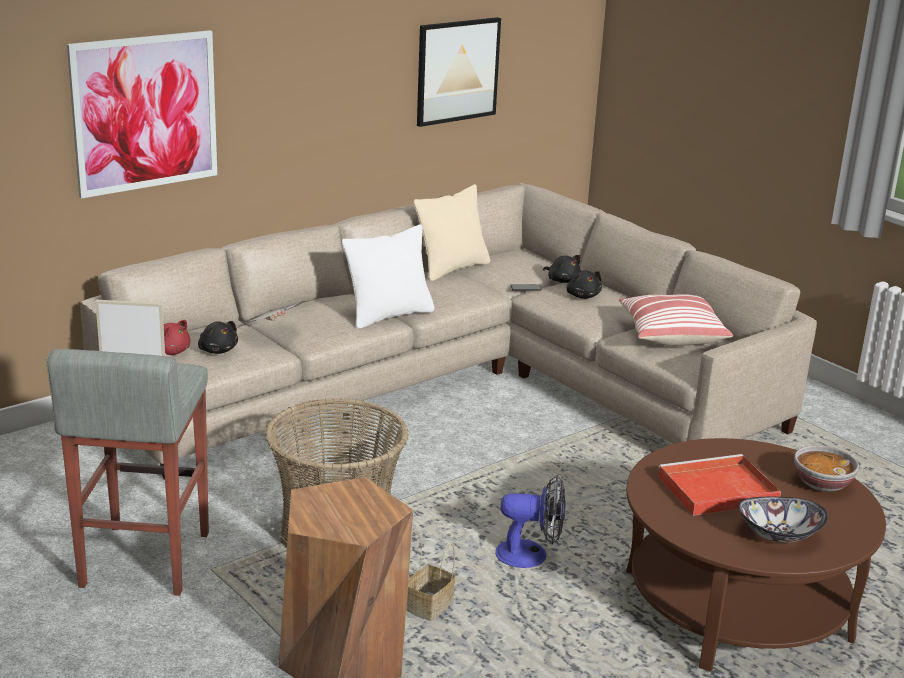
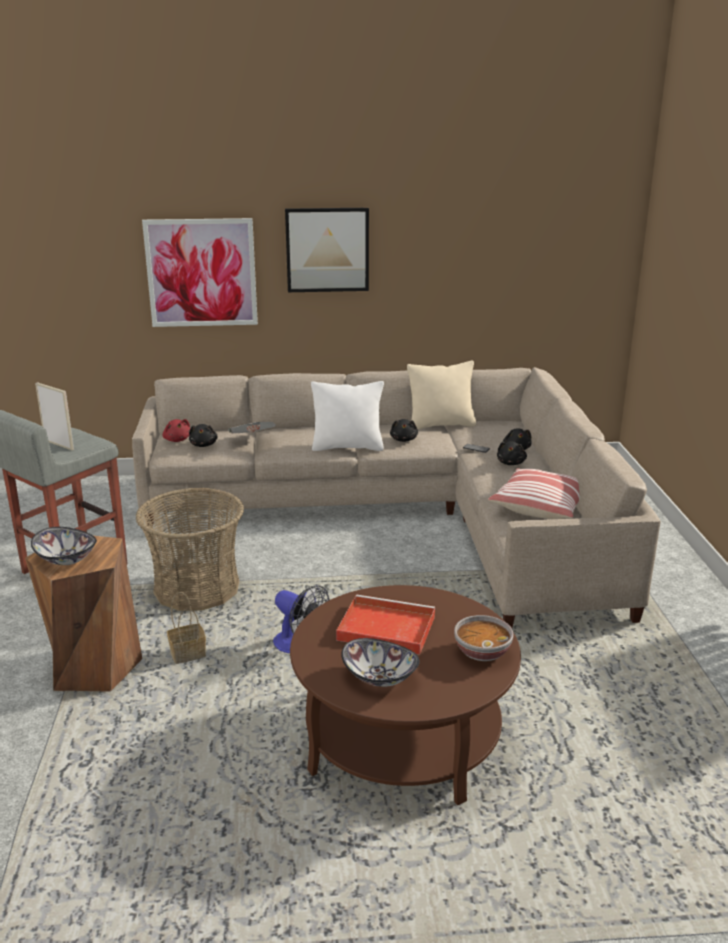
camera: 35 degrees right, 0 degrees up
(343, 519) = (65, 559): none -> bowl
(440, 293) = (404, 439): none -> black plush toy
(457, 71) = (479, 268): picture -> picture (327, 250)

